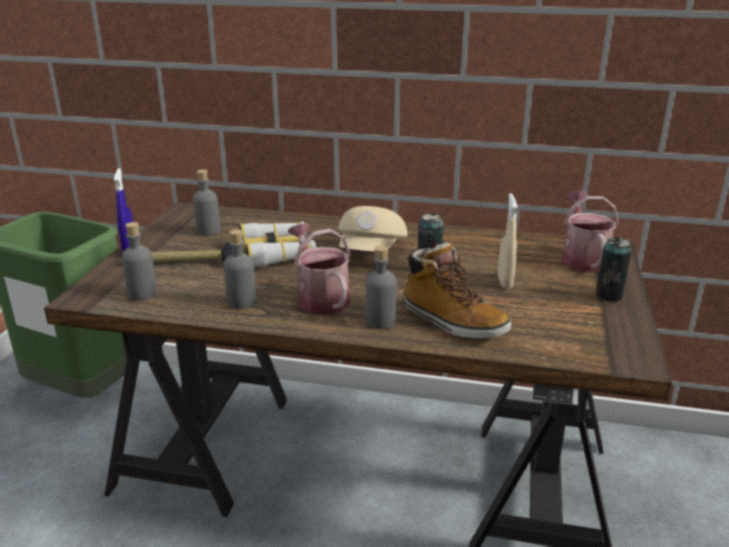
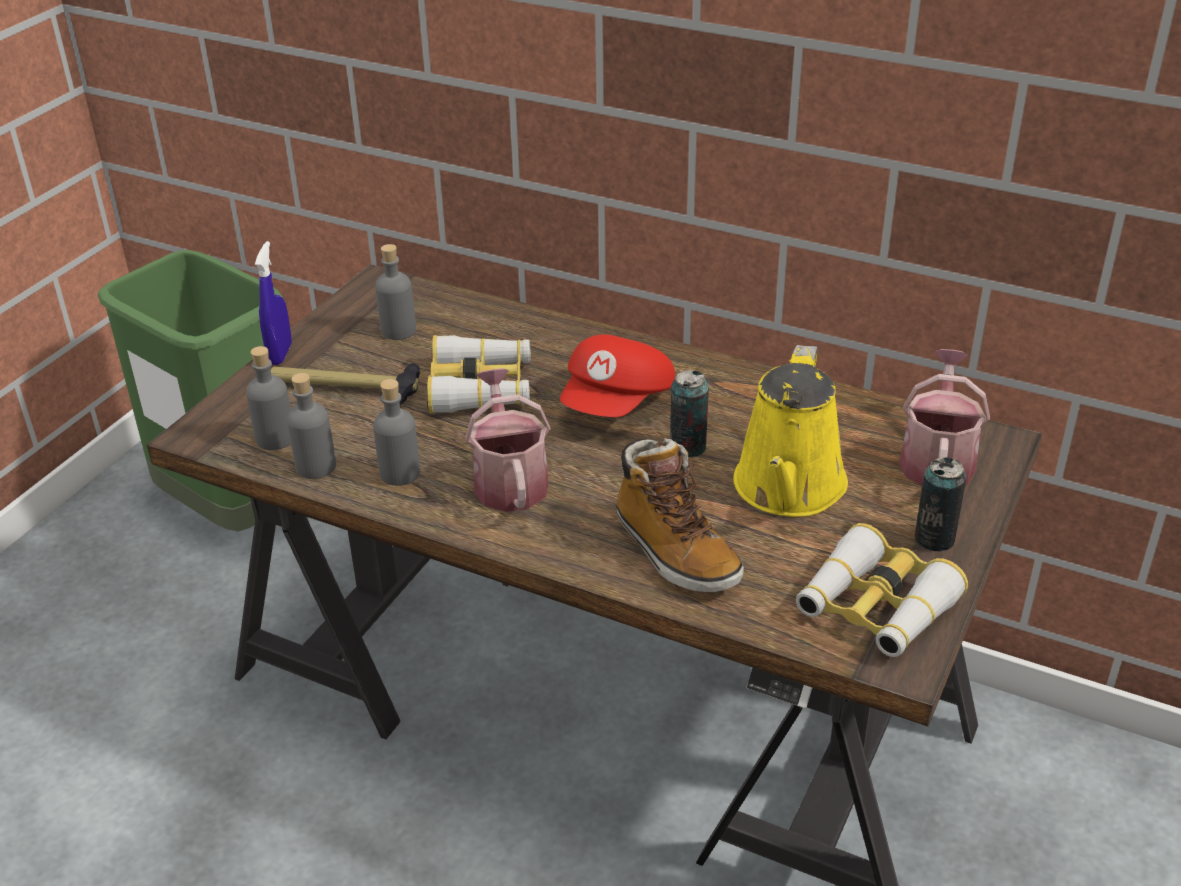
camera: 15 degrees right, 10 degrees up
(372, 252) = (618, 403): beige cap -> red cap
(381, 321) = (575, 534): grey bottle -> grey bottle (316, 466)
(504, 282) = (788, 489): beige spray bottle -> yellow watering can
(599, 334) = (875, 607): none -> binoculars

